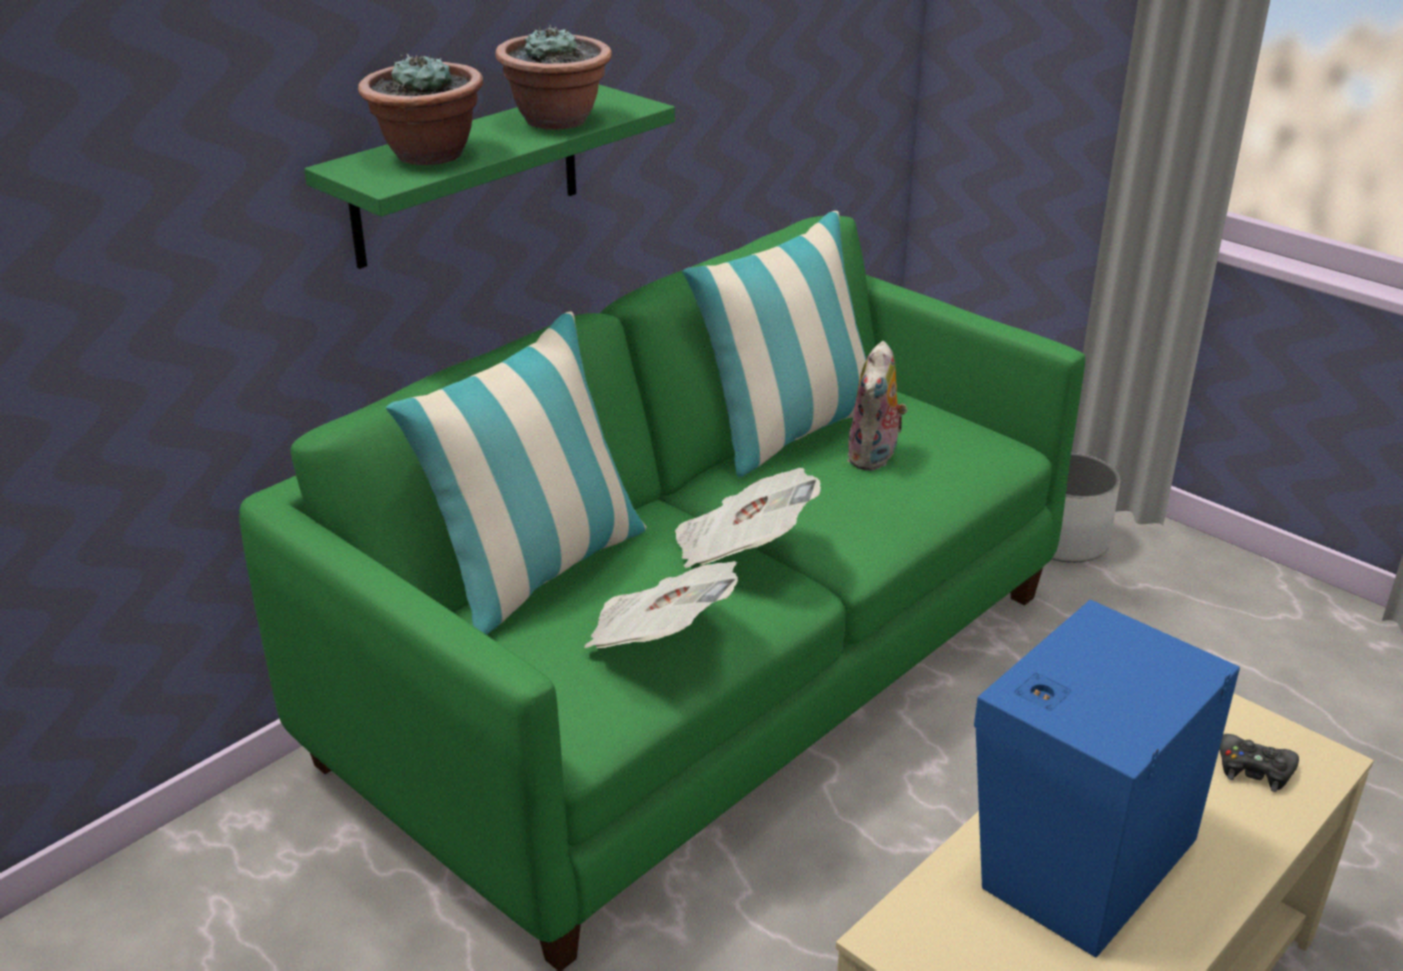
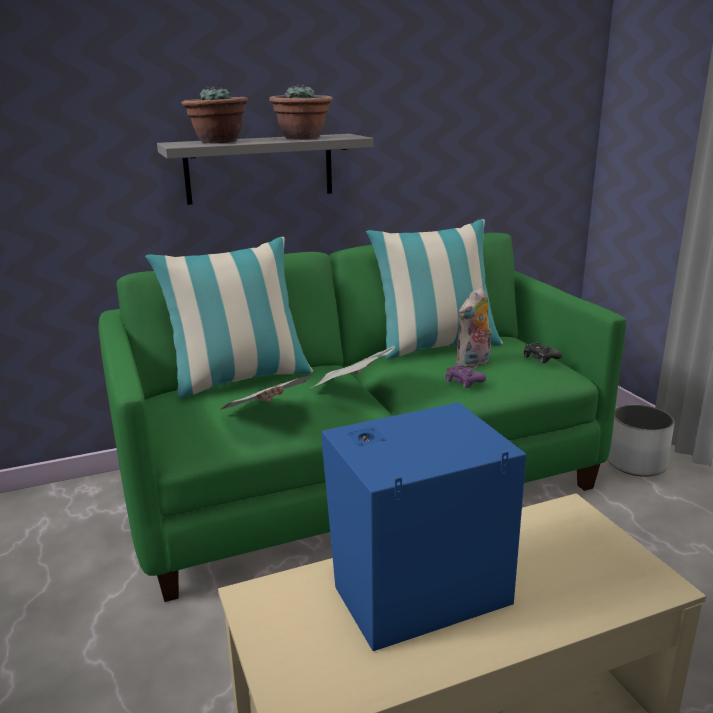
camera: 25 degrees right, 10 degrees down
(467, 176) = (259, 168): green shelf -> grey shelf
(888, 497) = (463, 381): none -> purple game controller
(1254, 770) = (597, 575): black game controller -> black game controller (540, 357)

